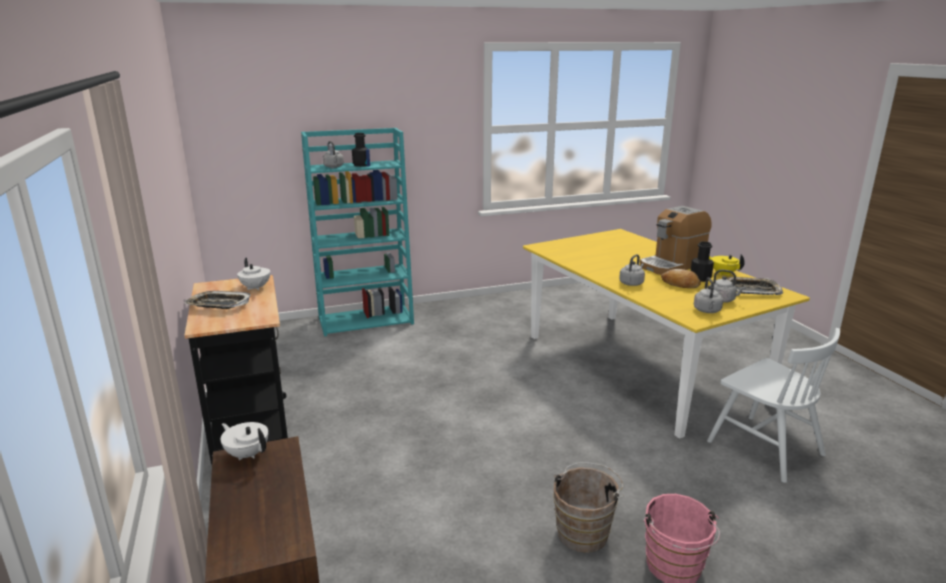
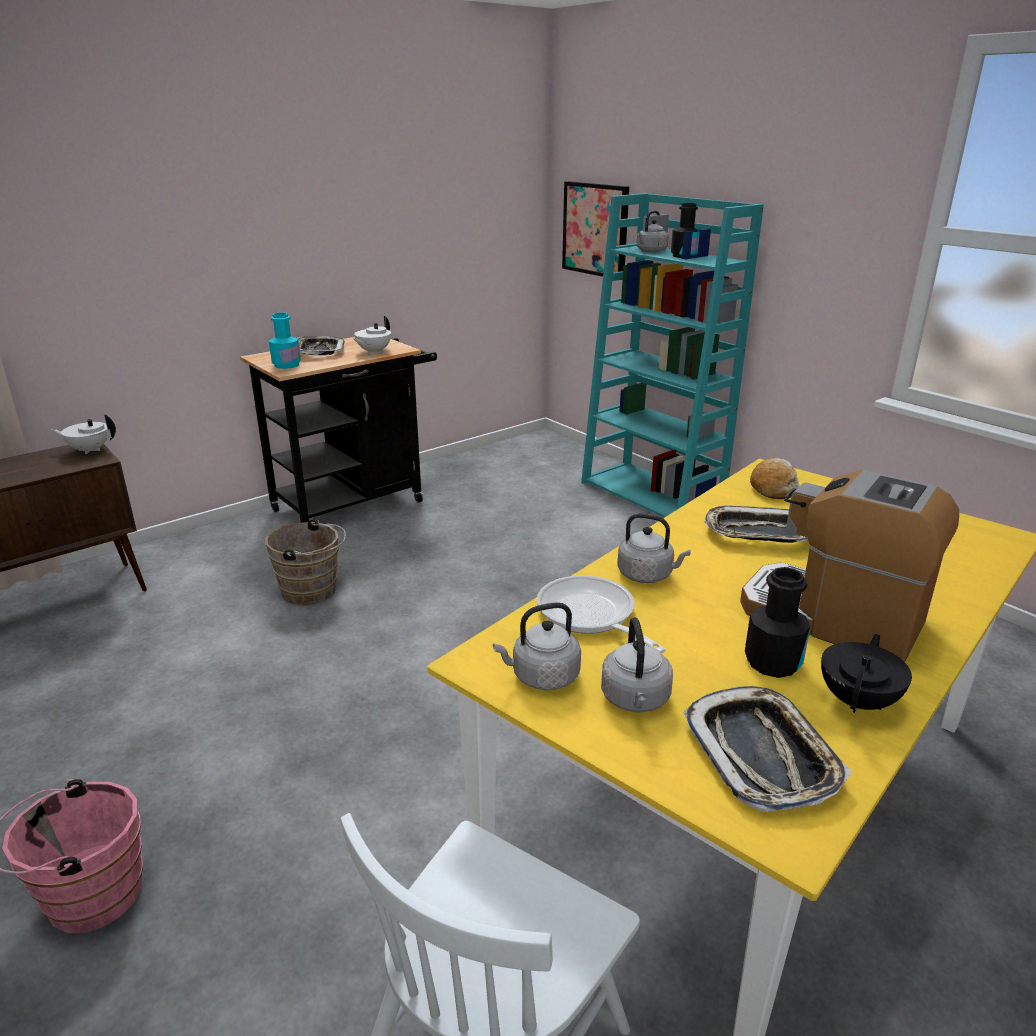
camera: 70 degrees right, 5 degrees up
(247, 318) = (286, 365): none -> turquoise bottle
(247, 454) = (89, 450): white teapot -> white teapot turned 105 degrees counterclockwise
(248, 163) = (596, 229): none -> picture
(584, 531) = (180, 782): brown bucket -> brown bucket (313, 591)
(601, 260) = (758, 533): none -> tray
(663, 297) = (590, 616): none -> frying pan
(680, 284) = (697, 634): bread -> bread (773, 487)
(723, 273) = (859, 701): yellow teapot -> black teapot

